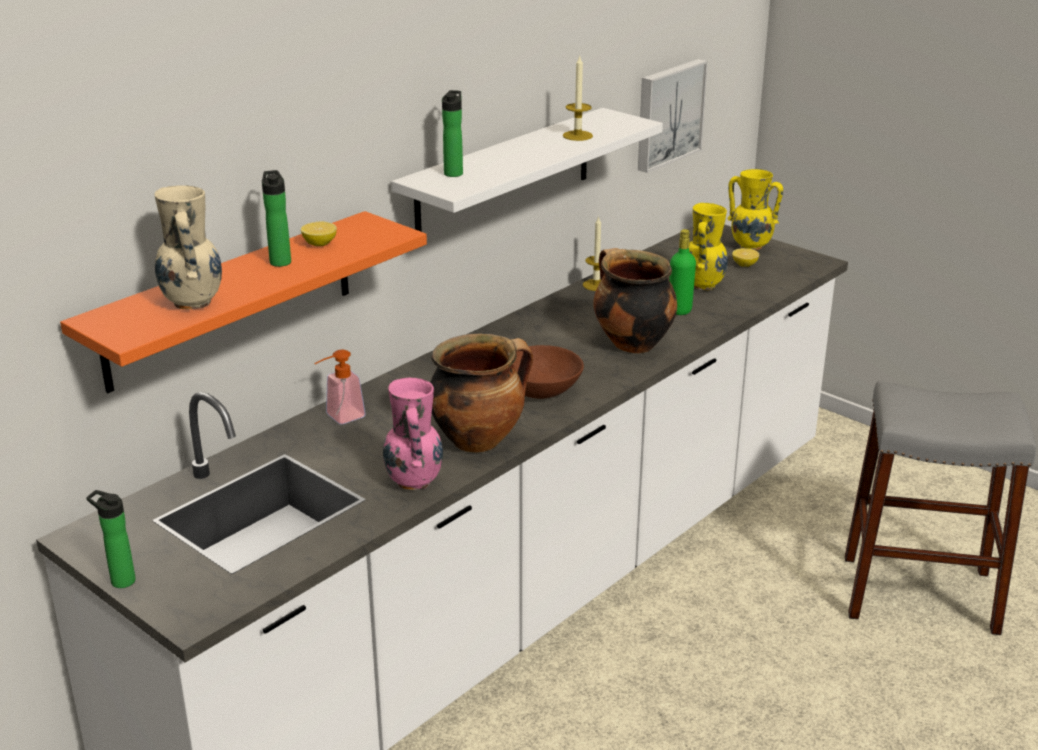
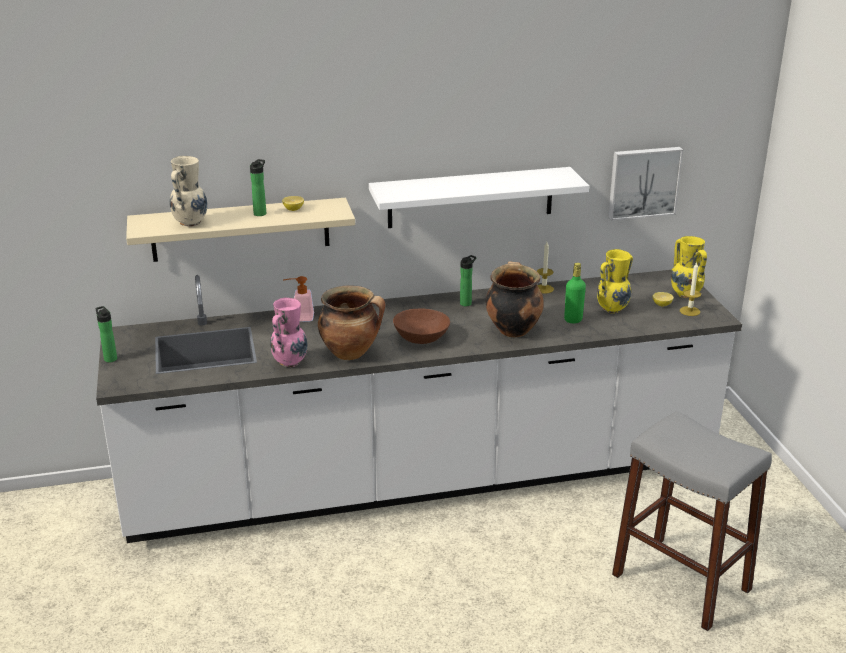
camera: 35 degrees right, 0 degrees up
(230, 300) = (240, 229): orange shelf -> beige shelf
(454, 173) = (408, 186): bottle -> bottle (467, 303)
(577, 135) = (519, 181): candle -> candle (690, 311)

